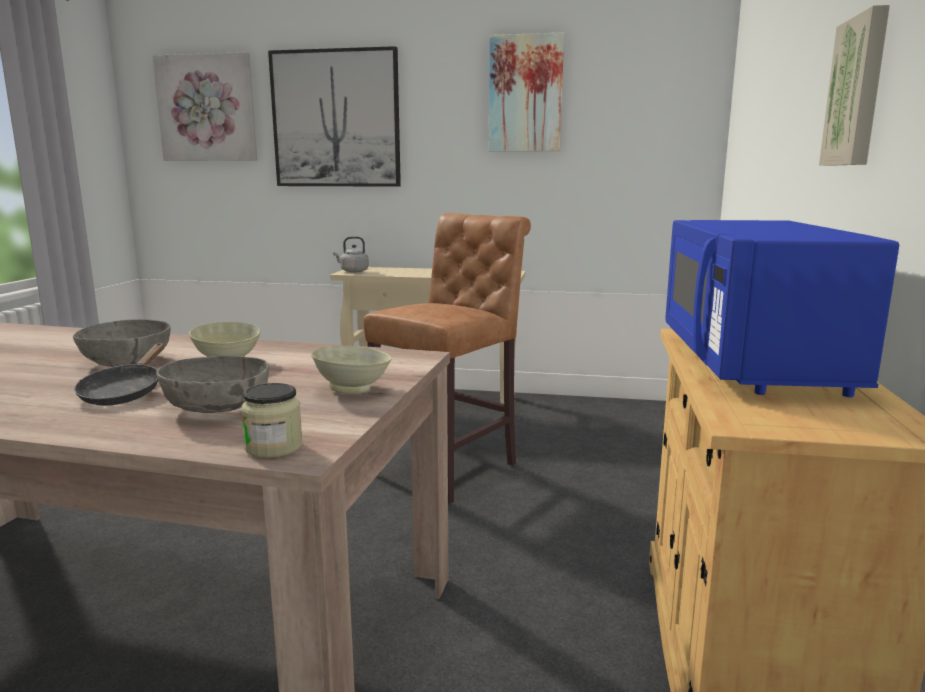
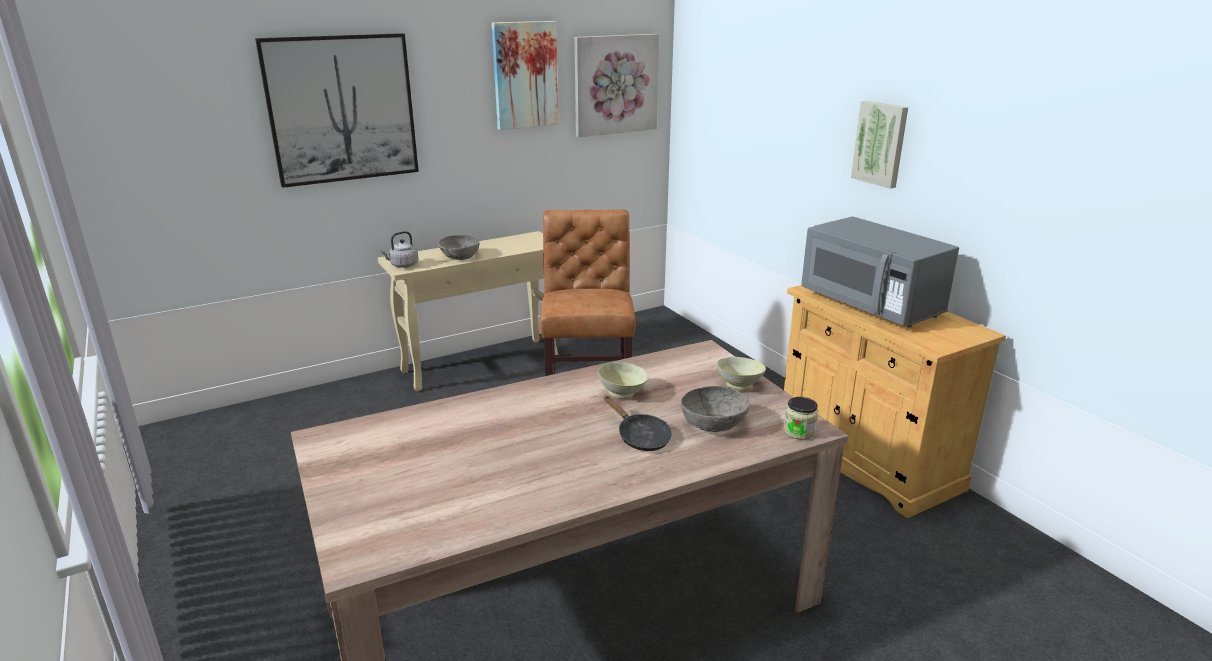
camera: 40 degrees left, 10 degrees up
(126, 361) = (562, 418): grey bowl -> grey bowl (460, 256)
(207, 108) = (173, 107): picture -> picture (615, 84)
(752, 362) = (870, 305): blue microwave -> grey microwave

